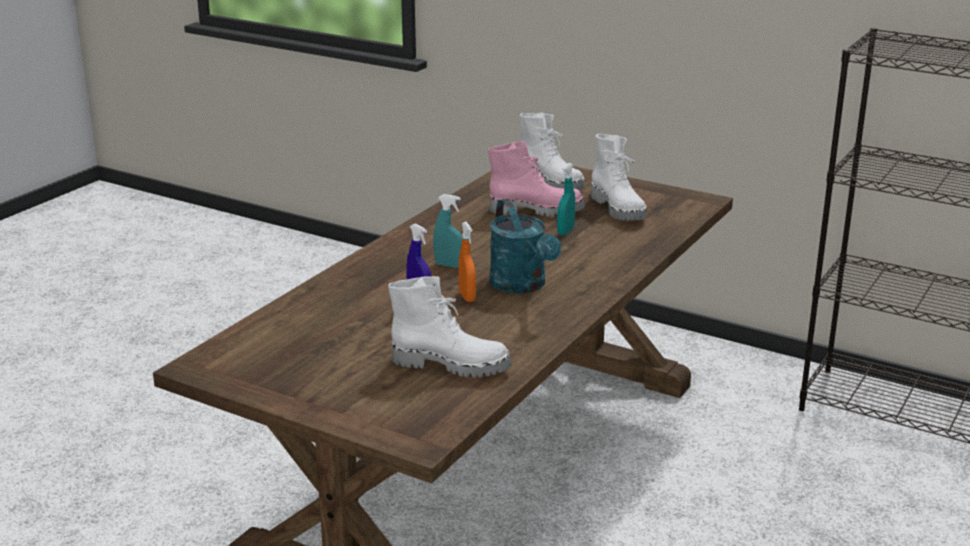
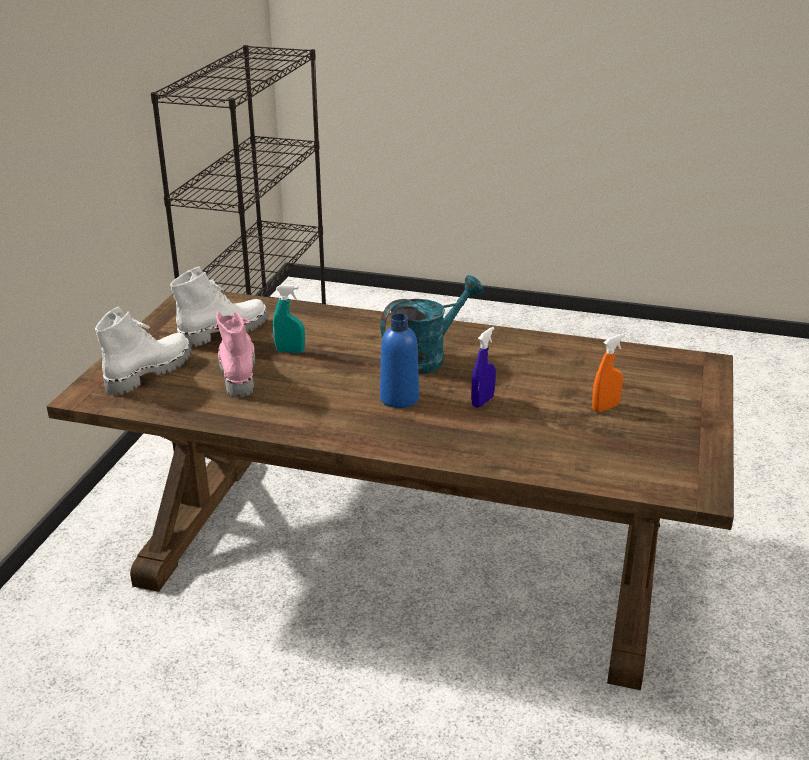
camera: 105 degrees left, 5 degrees up
(449, 265) = (399, 398): turquoise spray bottle -> blue bottle
(451, 364) = (590, 368): white boot -> none
(467, 297) = (464, 379): orange spray bottle -> orange spray bottle (605, 407)

